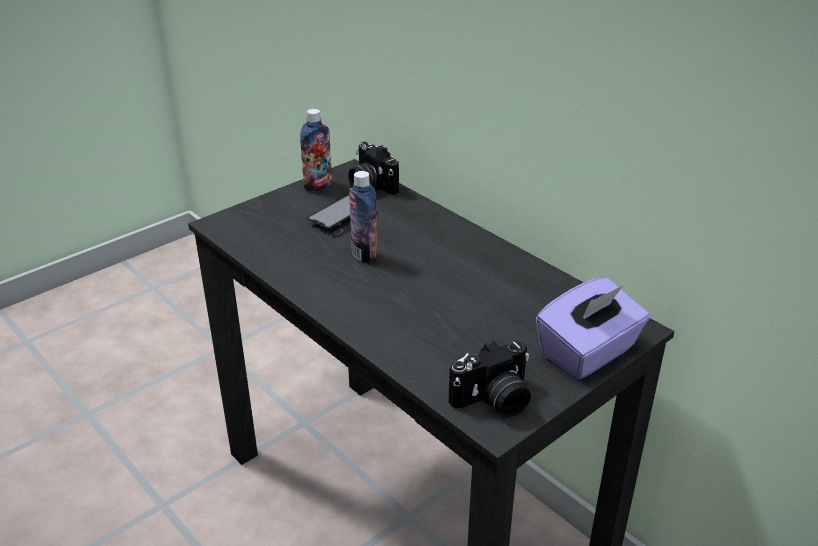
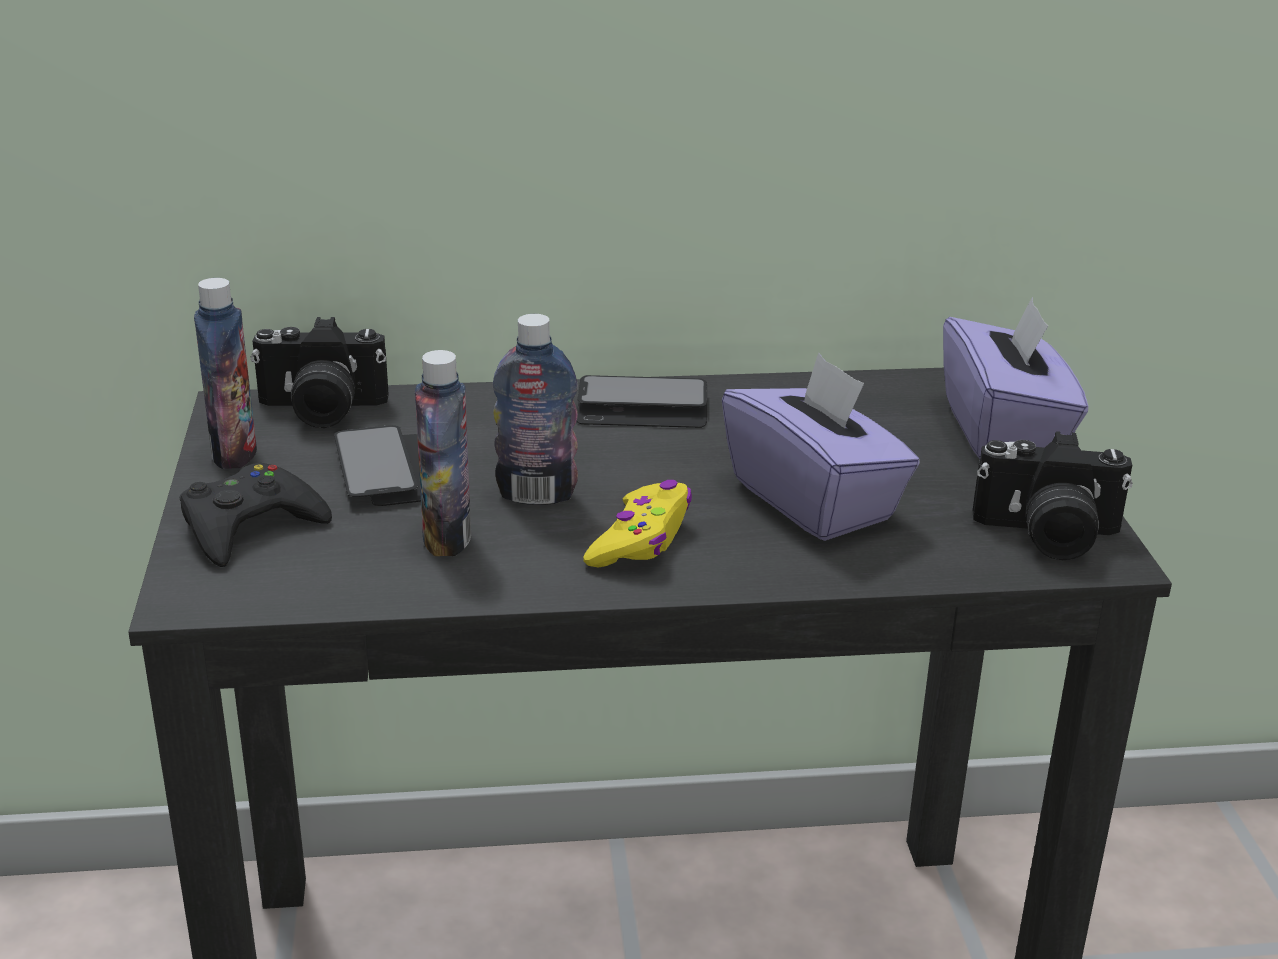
camera: 55 degrees left, 5 degrees down
(272, 212) = (250, 526): none -> black game controller
(309, 251) = (447, 538): none -> bottle
(357, 292) = (641, 539): none -> yellow game controller
(444, 321) = (814, 500): none -> purple tissue box
(470, 247) = (642, 407): none -> phone
(494, 401) = (1047, 536): camera -> camera turned 90 degrees clockwise

